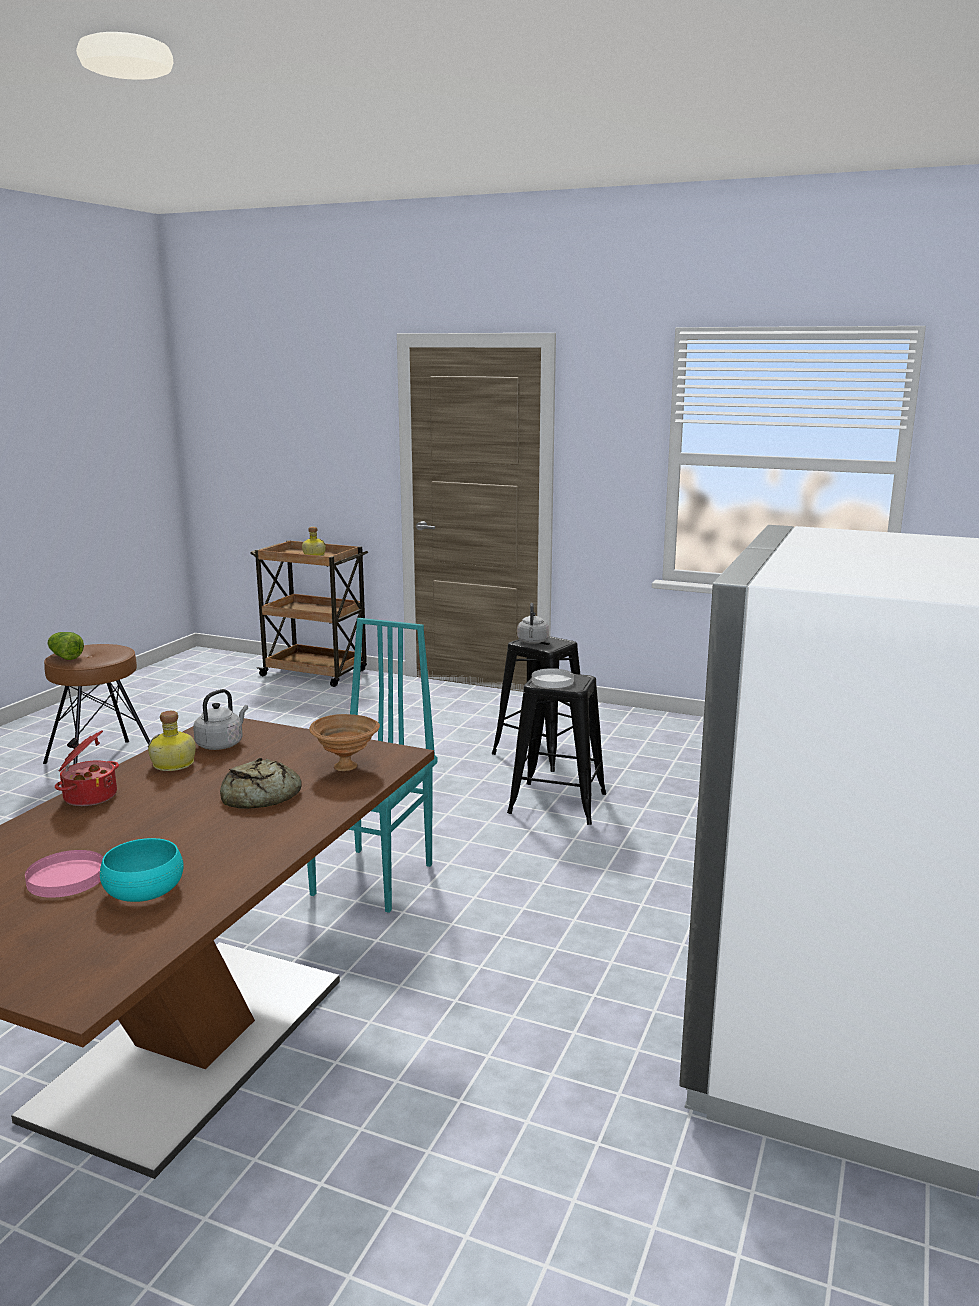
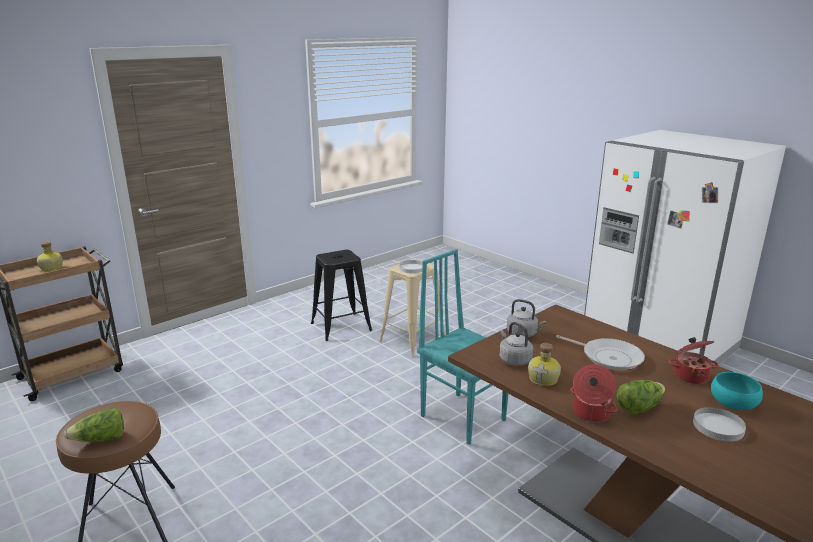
camera: 65 degrees left, 5 degrees up
(66, 877) = (718, 426): pink plate -> white plate
(111, 823) = (639, 407): none -> lettuce
(223, 856) = (690, 376): none -> cooking pot
(259, 796) = (608, 357): bread -> frying pan
(346, 766) = (571, 328): brown bowl -> none
(532, 642) = (334, 258): grey kettle -> grey kettle (523, 334)
(556, 803) = (412, 340): black stool -> beige stool

